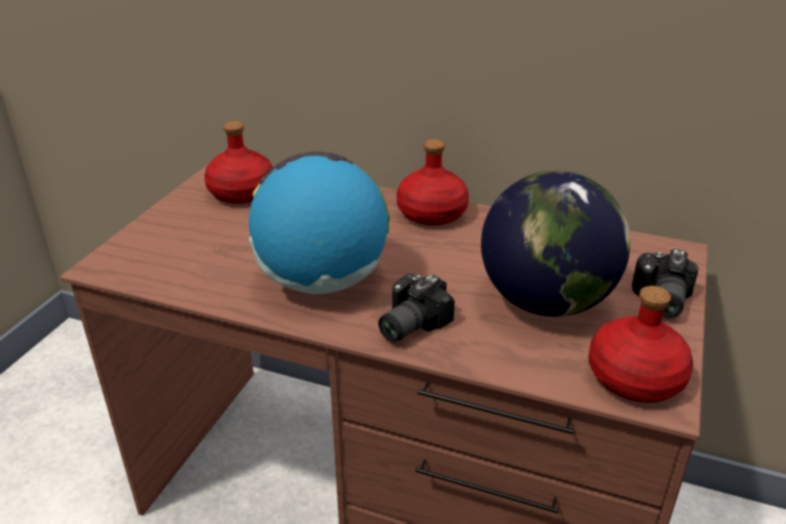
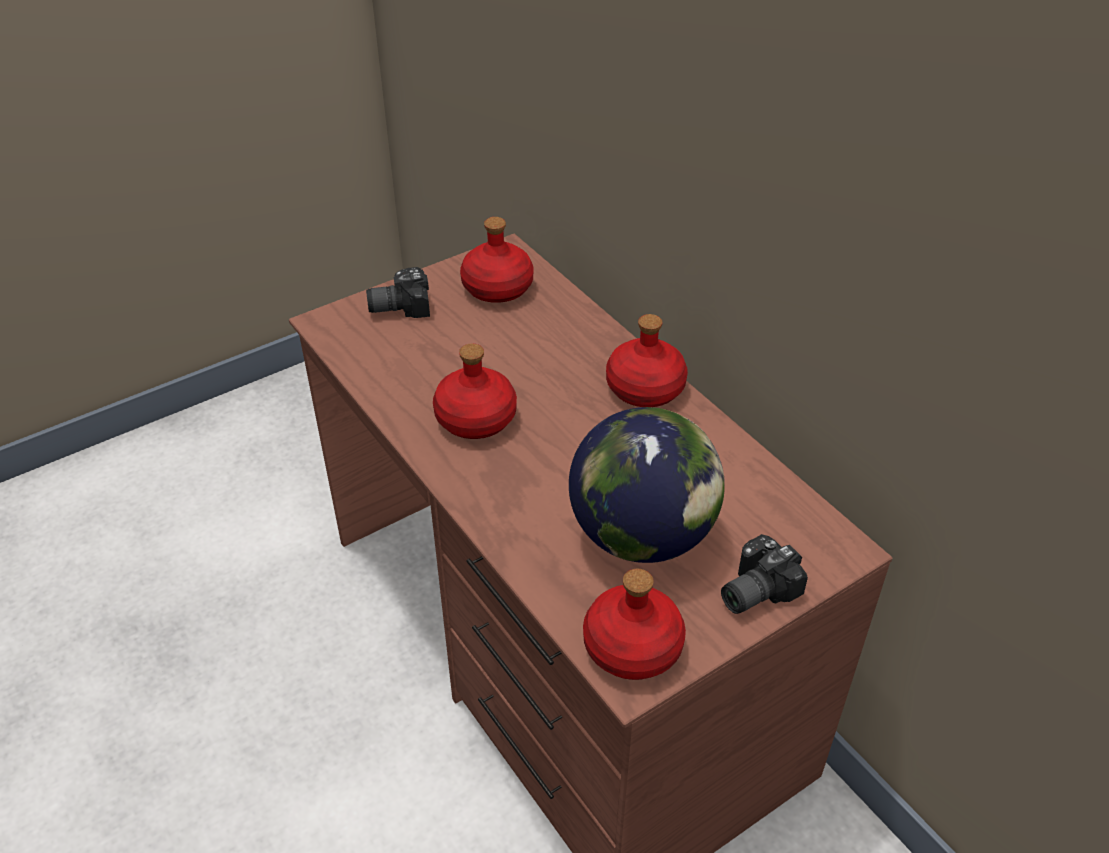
camera: 35 degrees right, 10 degrees up
(322, 281) = (474, 418): globe -> red bottle
(407, 324) = (500, 496): camera -> camera (399, 305)

